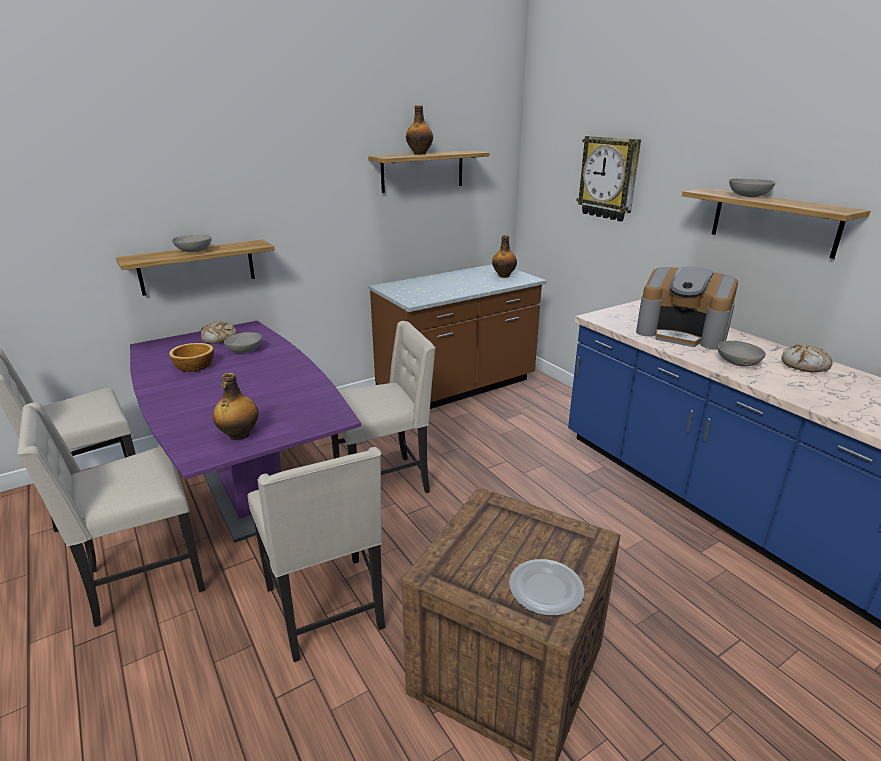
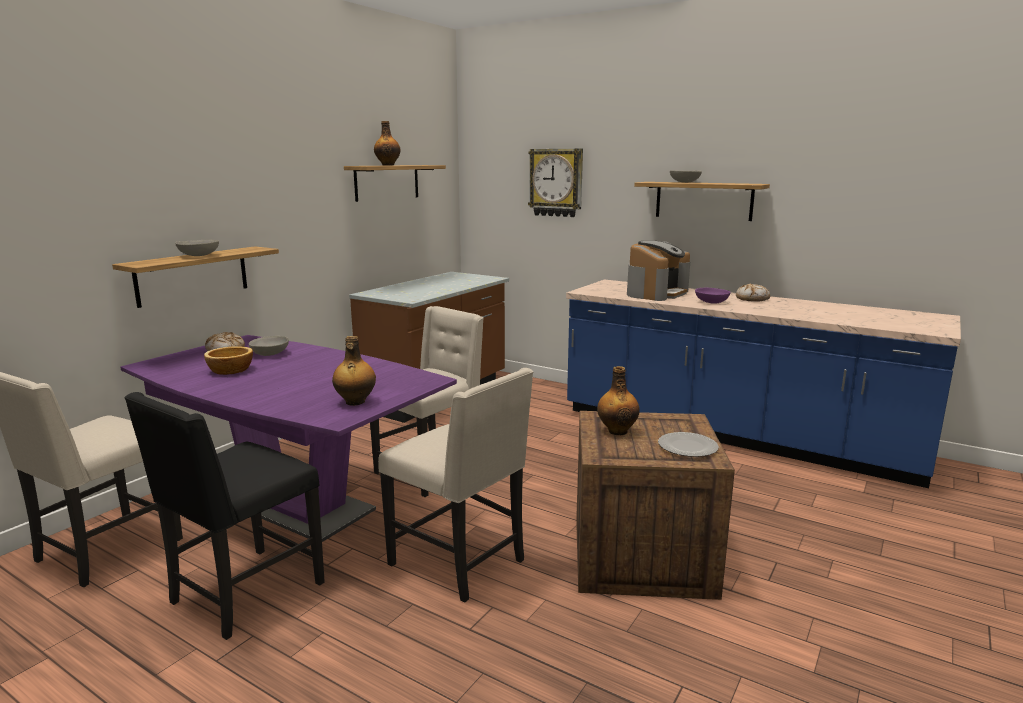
camera: 25 degrees left, 10 degrees down
(143, 580) = (244, 594): beige chair -> black chair
(504, 276) = (468, 278): bottle -> bottle (617, 431)
(682, 333) = (656, 293): coffee machine -> coffee machine turned 60 degrees counterclockwise
(738, 363) = (711, 302): grey bowl -> purple bowl

